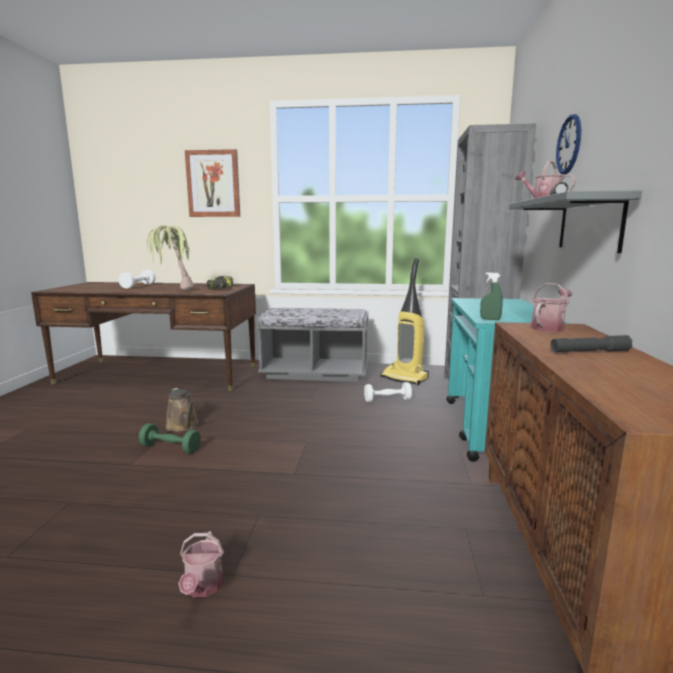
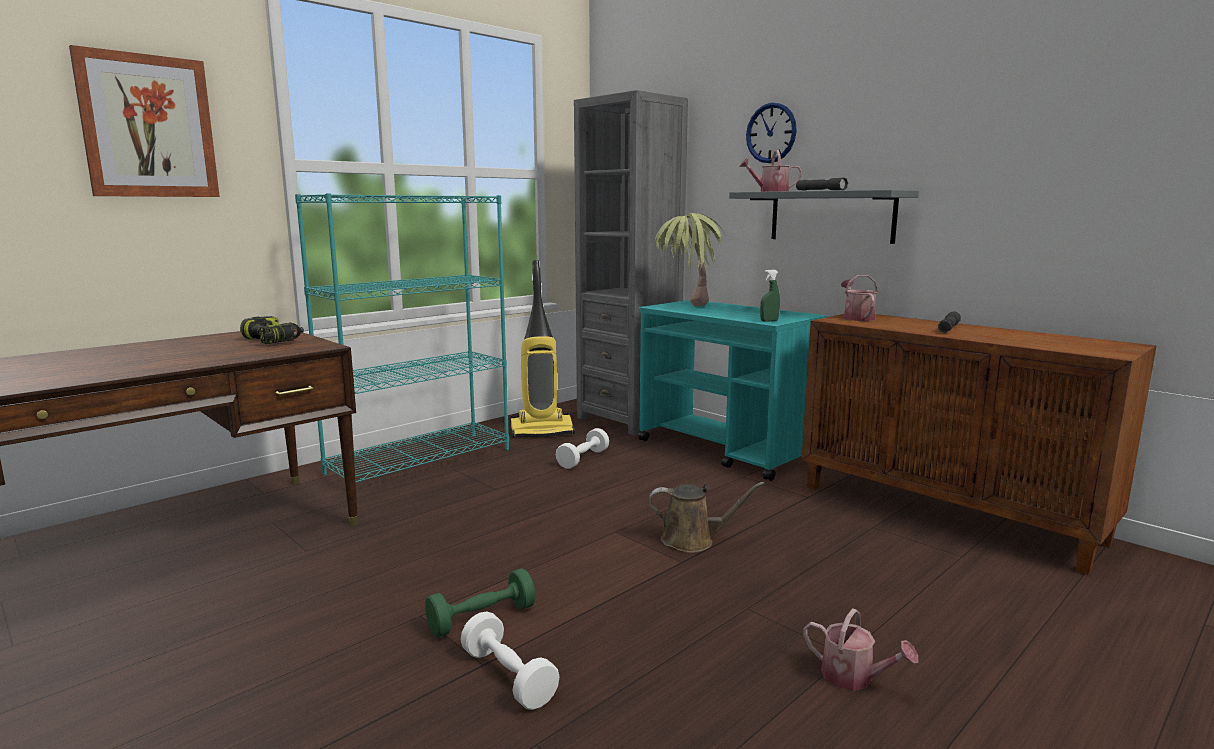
camera: 50 degrees left, 0 degrees up
(138, 286) = (45, 365): white dumbbell -> white dumbbell (508, 677)
(172, 290) = (195, 358): potted plant -> potted plant (686, 308)
(183, 426) = (419, 591): brown watering can -> brown watering can (693, 541)
(315, 373) = (421, 461): grey bench -> turquoise bookcase

